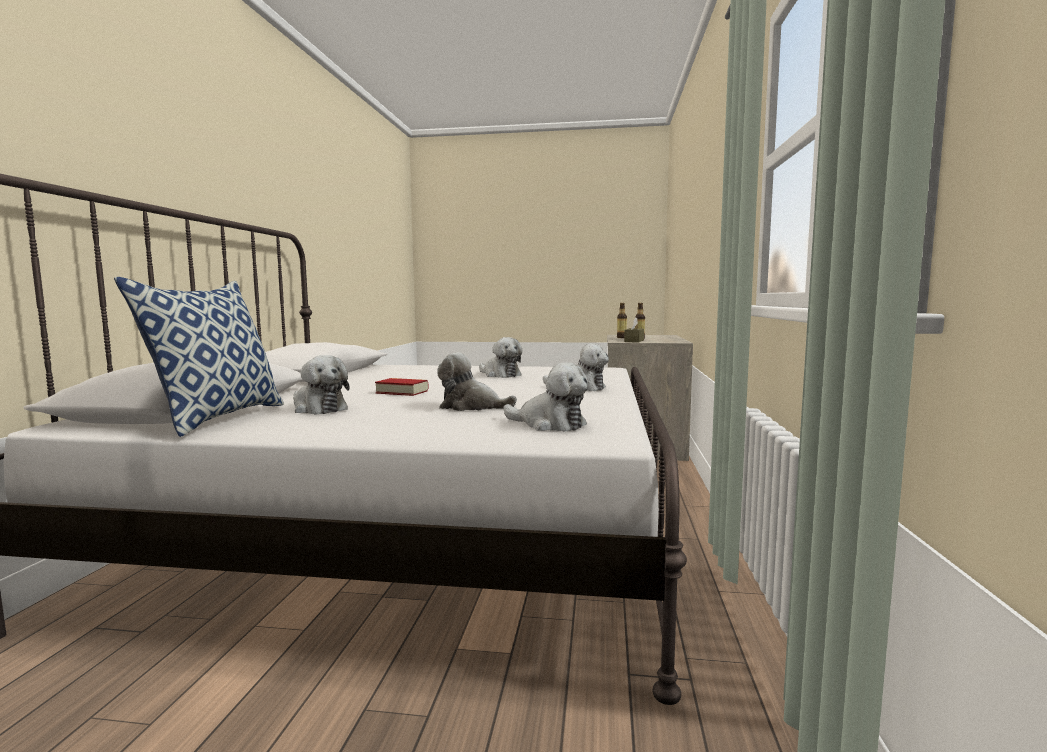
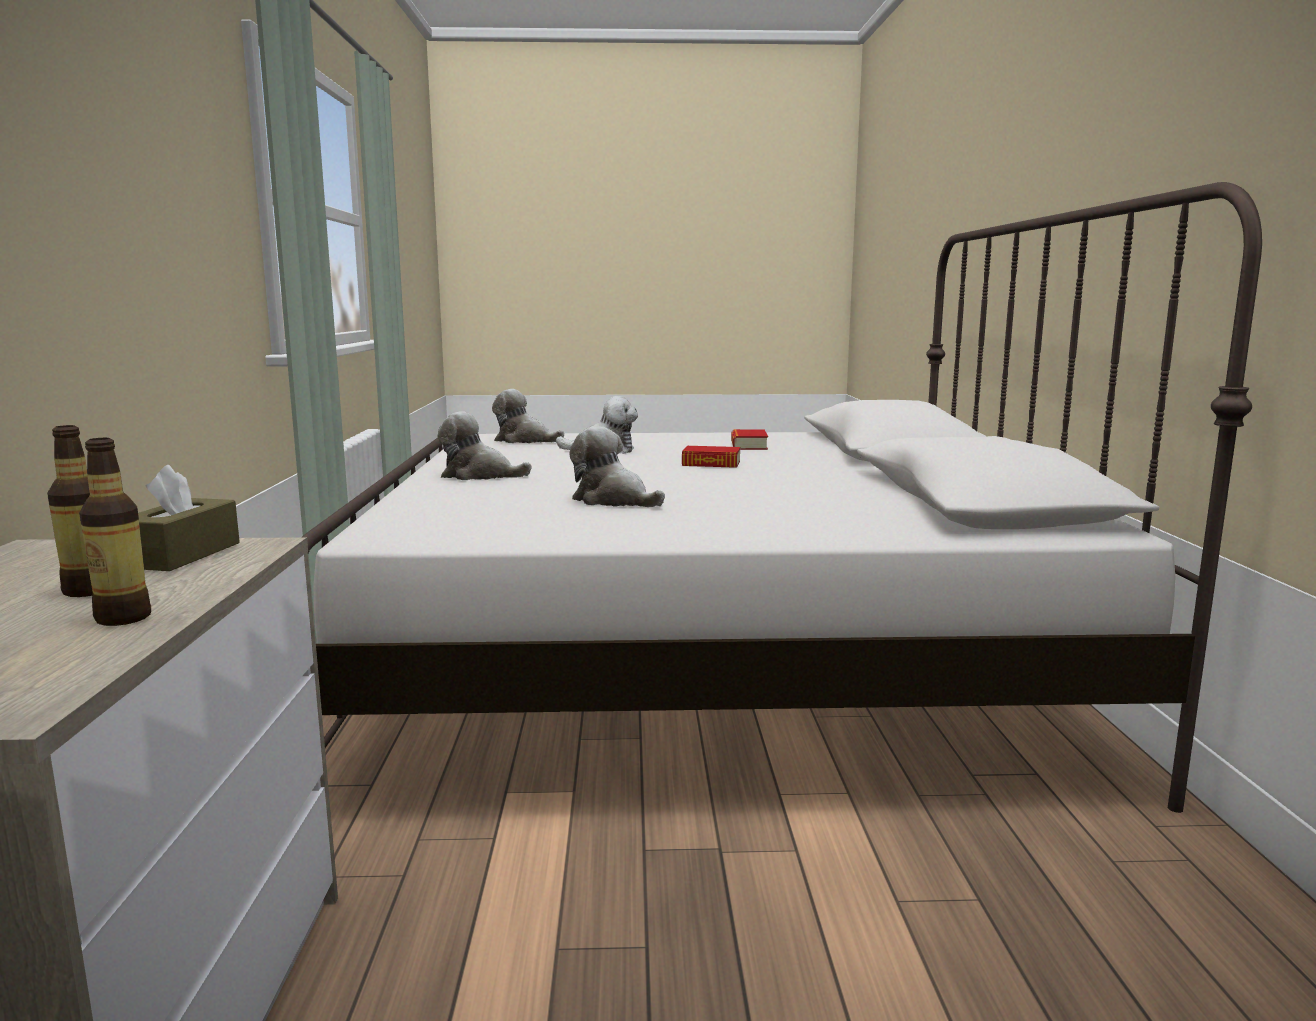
camera: 170 degrees right, 5 degrees up
(217, 418) = (808, 438): pillow -> none
(318, 408) = (749, 445): plush toy -> book

